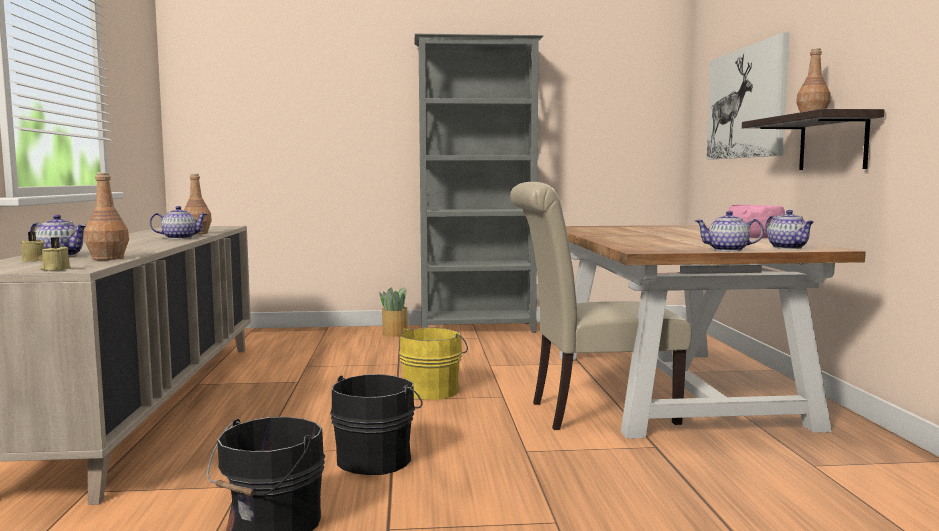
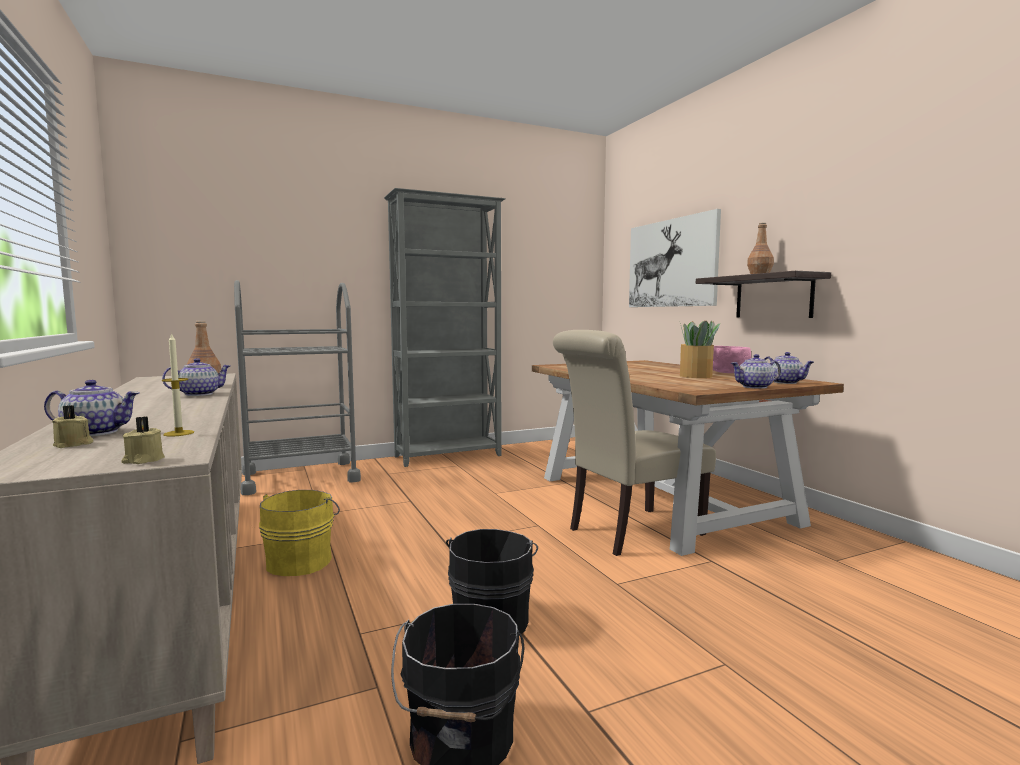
camera: 20 degrees left, 0 degrees up
(108, 258) = (179, 433): brown bottle -> candle
(316, 336) = (300, 477): none -> grey cart
(395, 333) = (377, 467): potted plant -> potted plant (695, 376)
(433, 390) = (470, 527): yellow bucket -> yellow bucket (301, 561)

